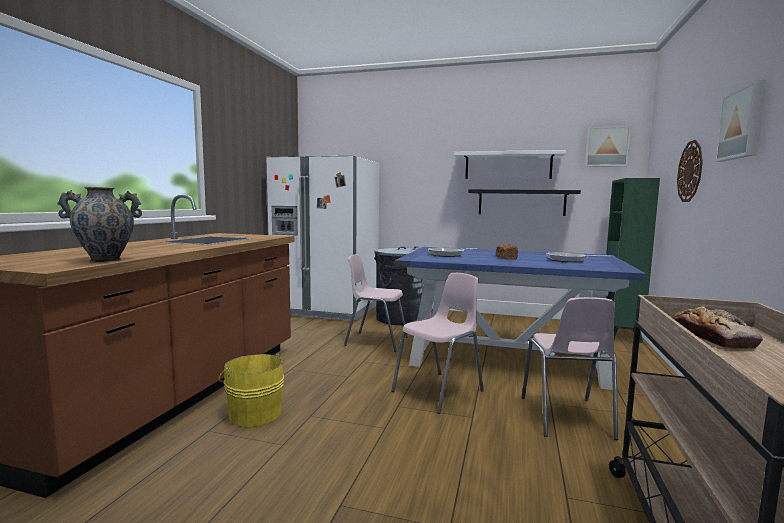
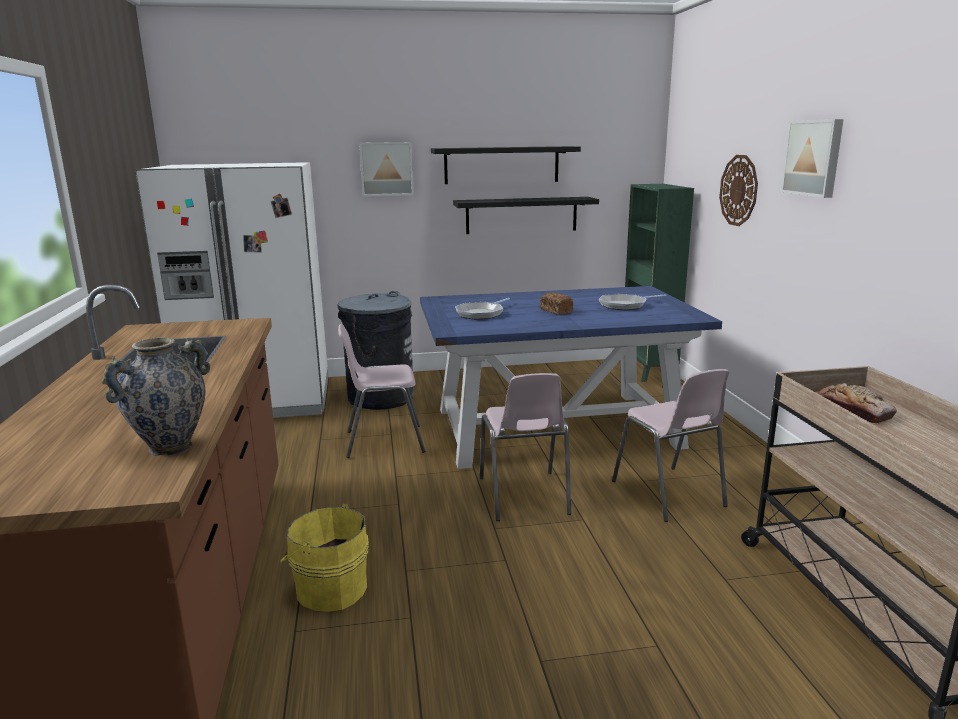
camera: 25 degrees left, 10 degrees up
(439, 391) = (523, 496): pink chair -> pink chair turned 150 degrees clockwise
(508, 166) = (501, 165): white shelf -> black shelf
(606, 146) = (620, 138): picture -> picture (386, 169)

